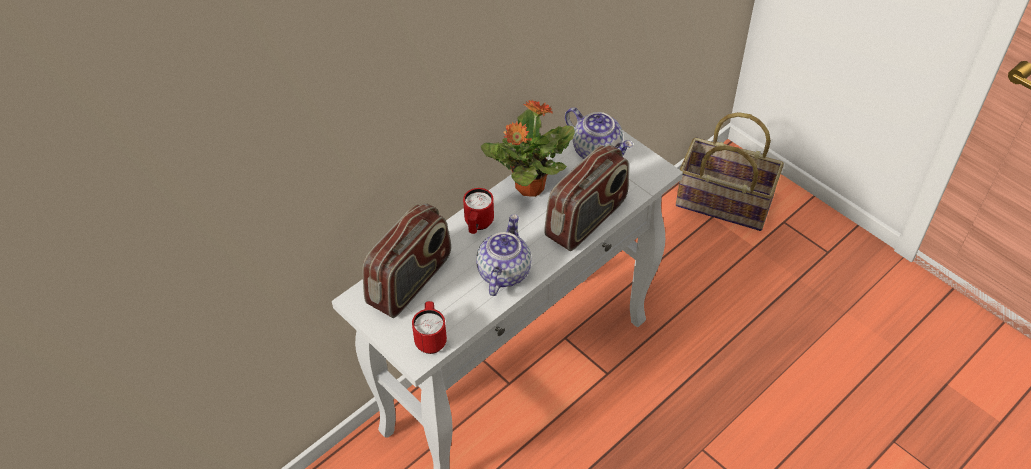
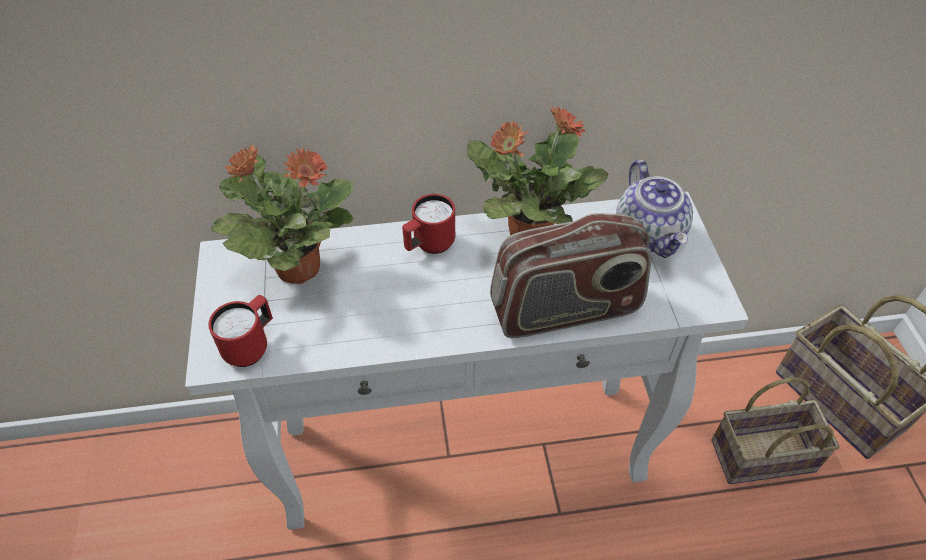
camera: 35 degrees right, 0 degrees up
(410, 281) = (296, 267): radio -> potted plant
(503, 272) = (406, 316): teapot -> none
(702, 266) = (761, 458): none -> basket

